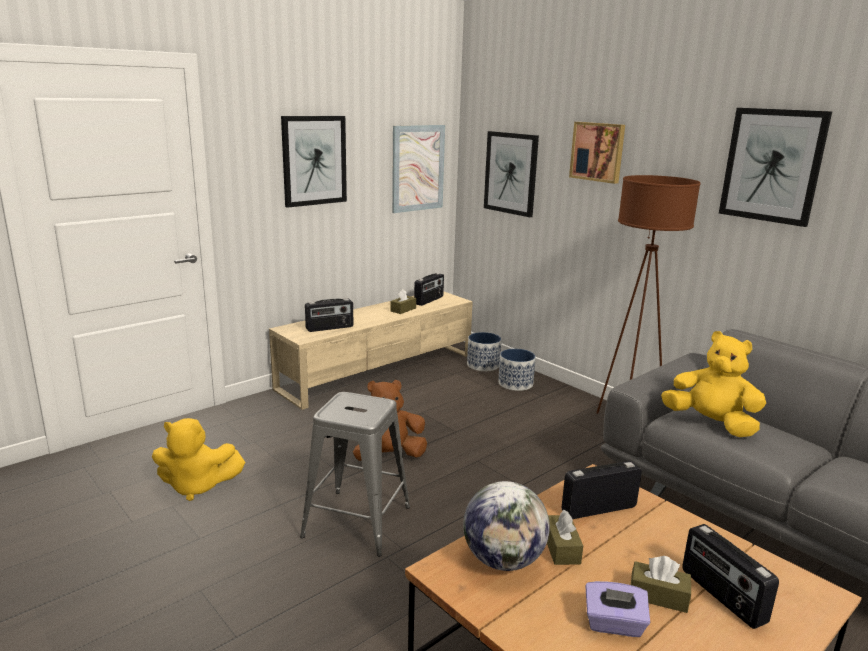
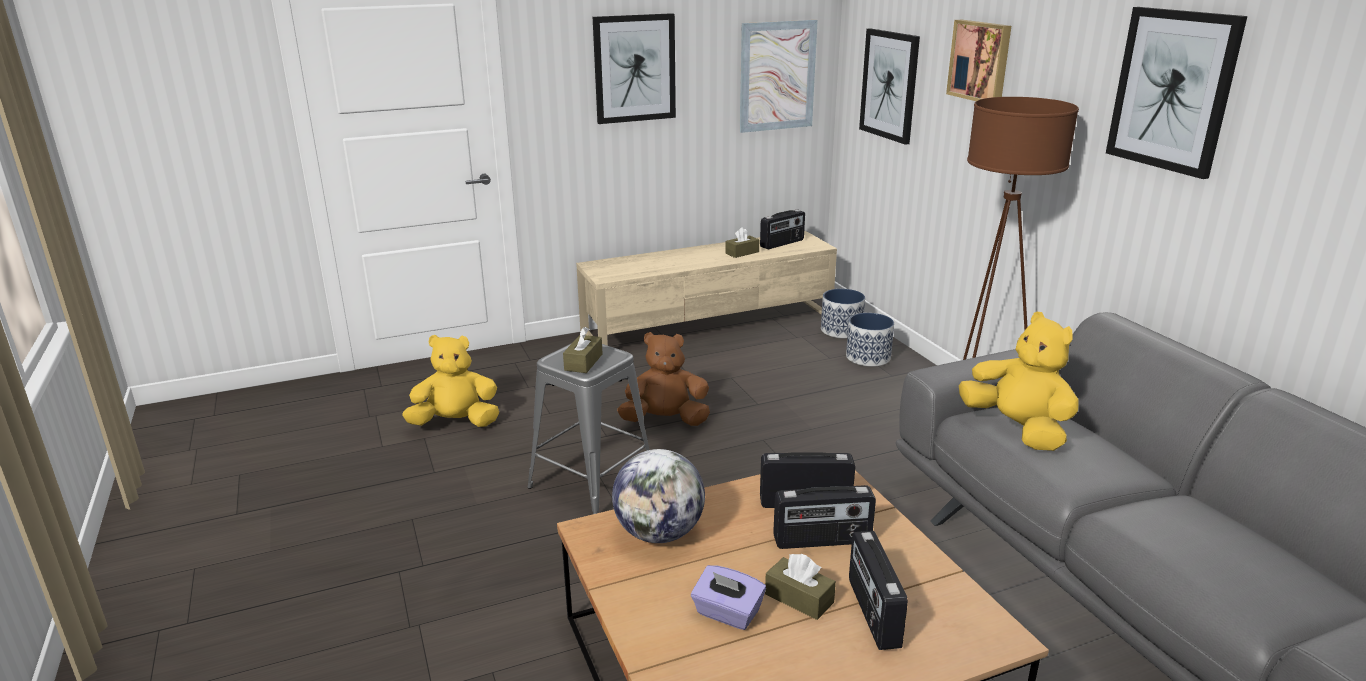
camera: 20 degrees right, 5 degrees up
(197, 486) = (456, 423): yellow plush toy -> yellow plush toy turned 150 degrees clockwise
(329, 328) = (642, 268): radio -> radio (822, 541)
(561, 548) = (730, 533): brown tissue box -> brown tissue box (583, 362)

